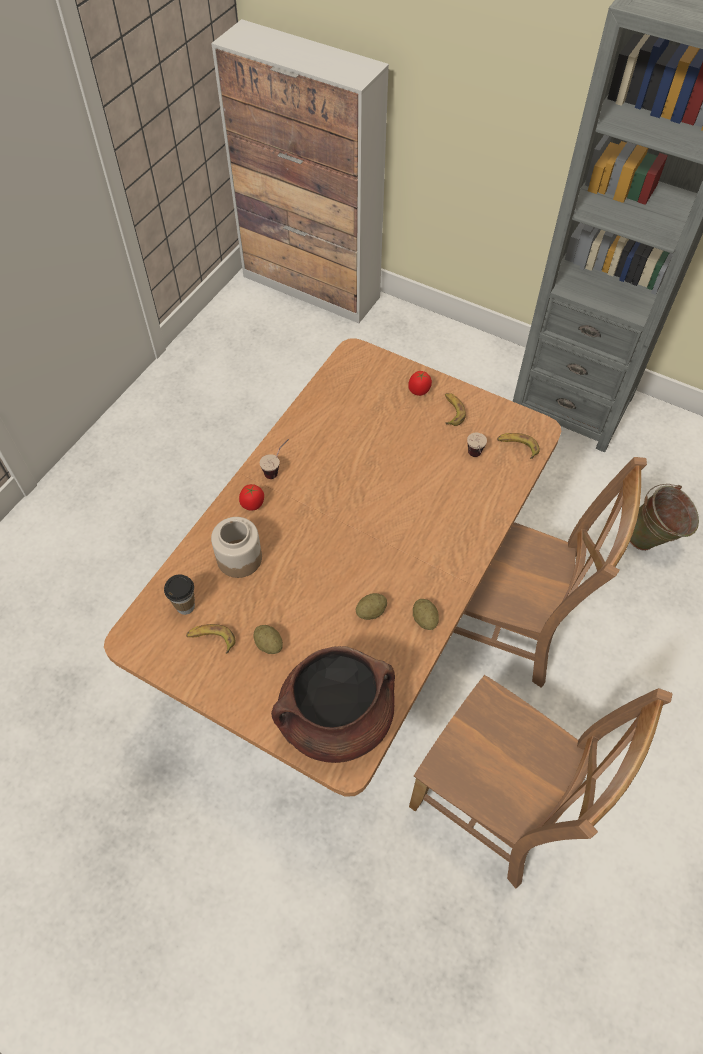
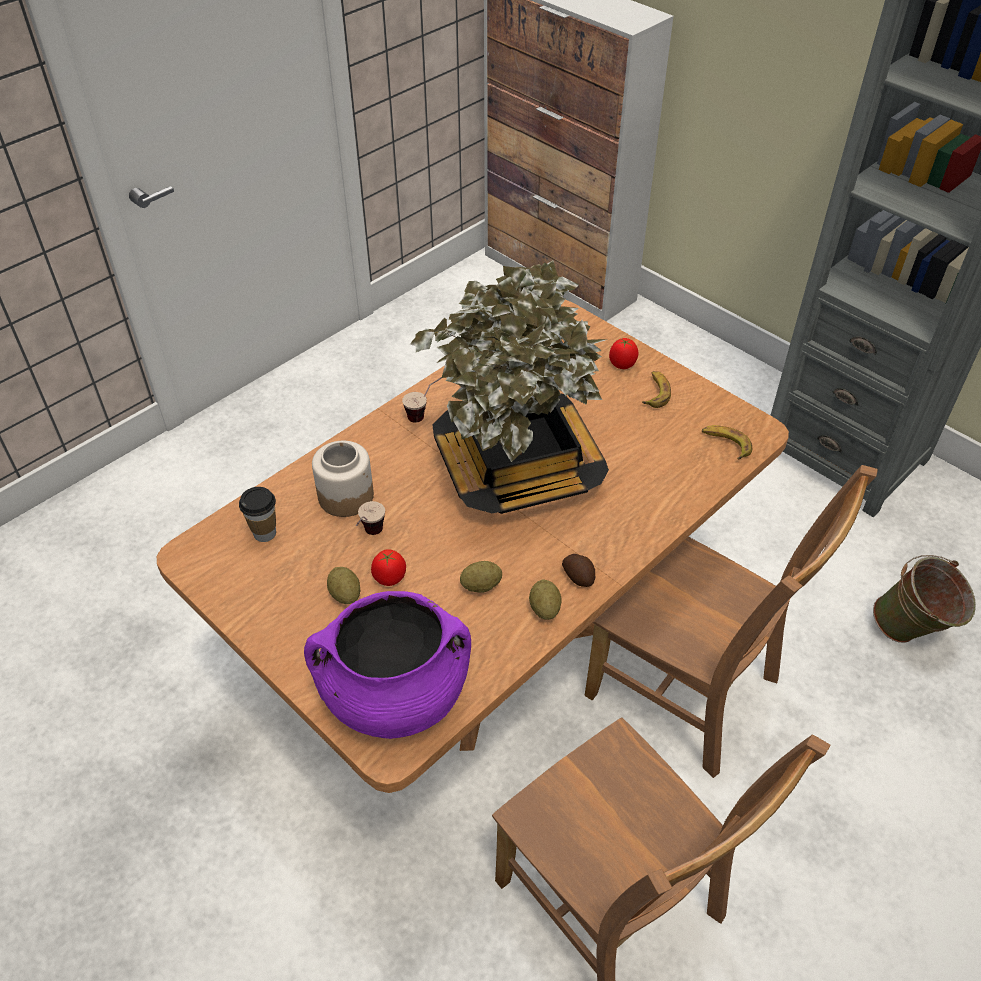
camera: 15 degrees right, 10 degrees down
(211, 639) = (280, 574): banana -> none
(253, 505) = (382, 445): tomato -> tomato (389, 579)
(336, 719) = (395, 695): brown cooking pot -> purple cooking pot
(365, 501) = (517, 467): none -> potted plant
(441, 586) = (578, 576): none -> potato
(475, 458) = (667, 447): cup -> cup (369, 536)

